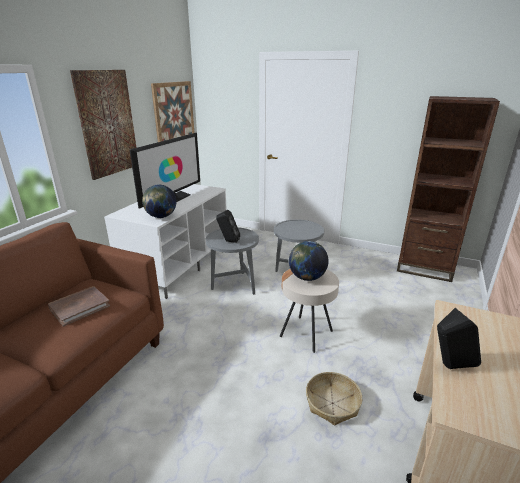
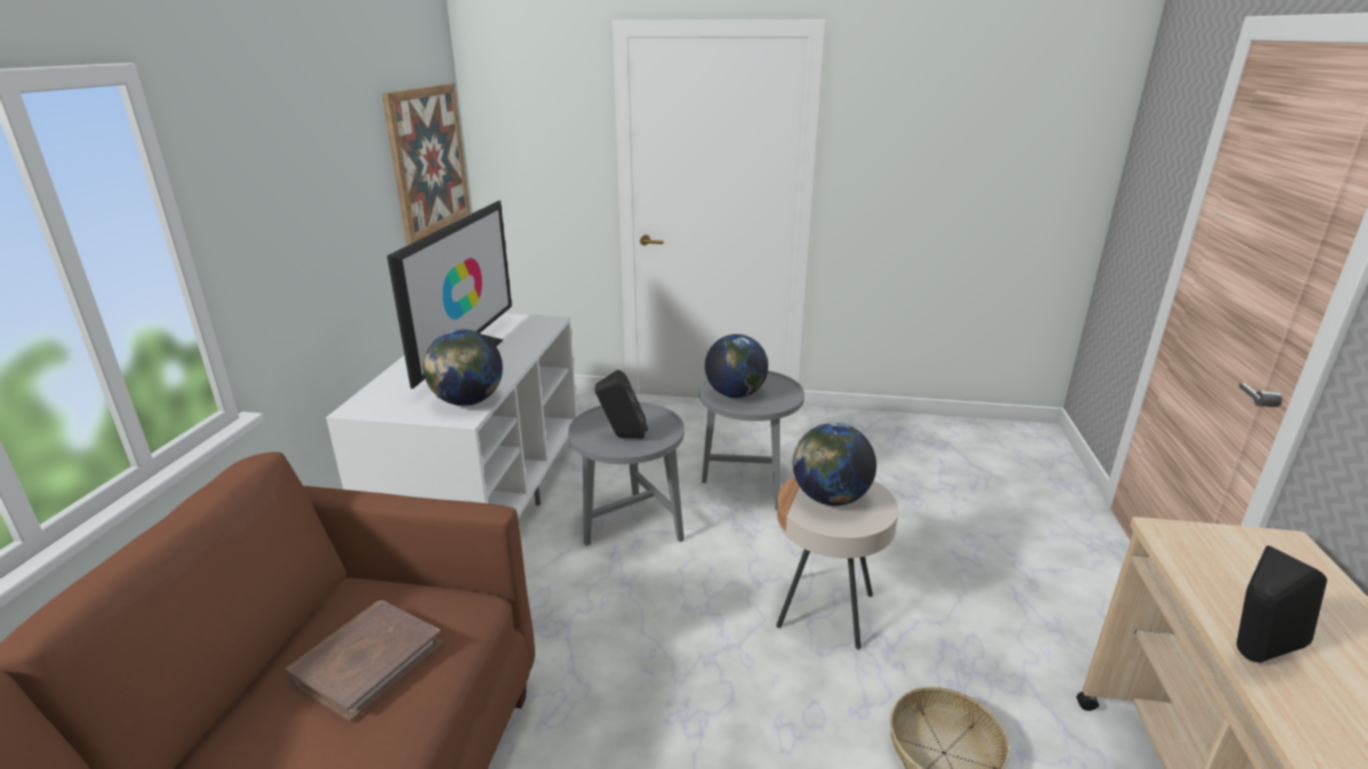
camera: 15 degrees left, 0 degrees up
(107, 123) = (305, 195): picture -> none
(290, 230) = (735, 395): none -> globe
(424, 268) = (972, 436): brown bookcase -> none

